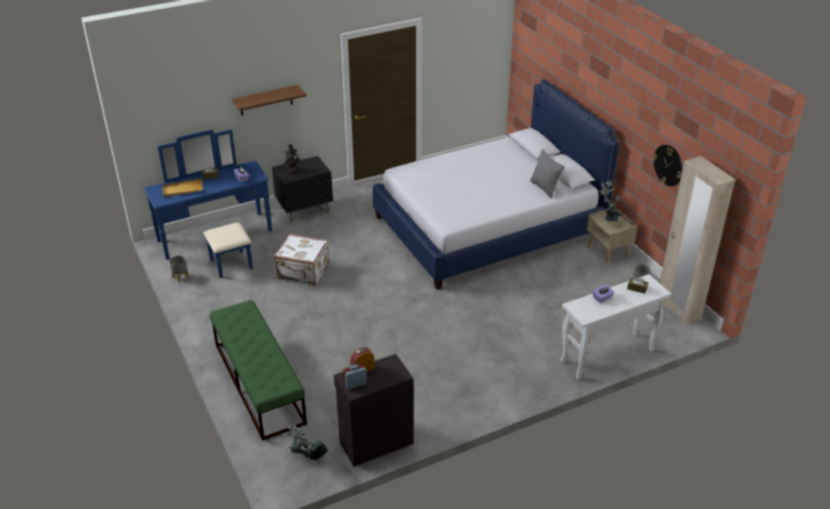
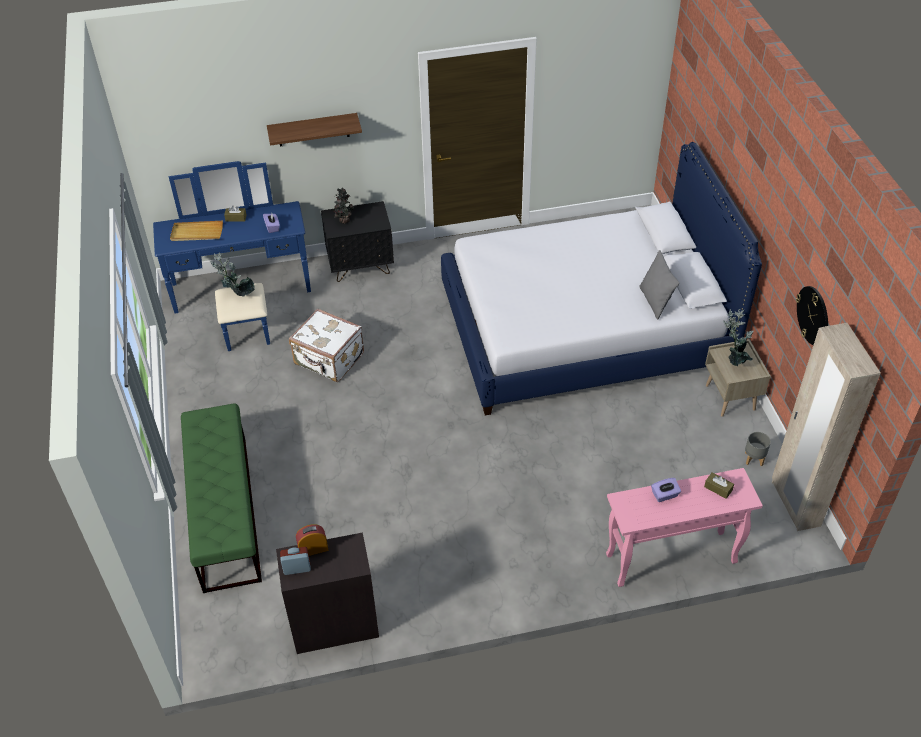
camera: 15 degrees right, 10 degrees up
(180, 277) = (182, 341): grey planter -> none
(307, 458) = (246, 630): potted plant -> potted plant (237, 295)
(606, 356) = (670, 559): white console table -> pink console table

